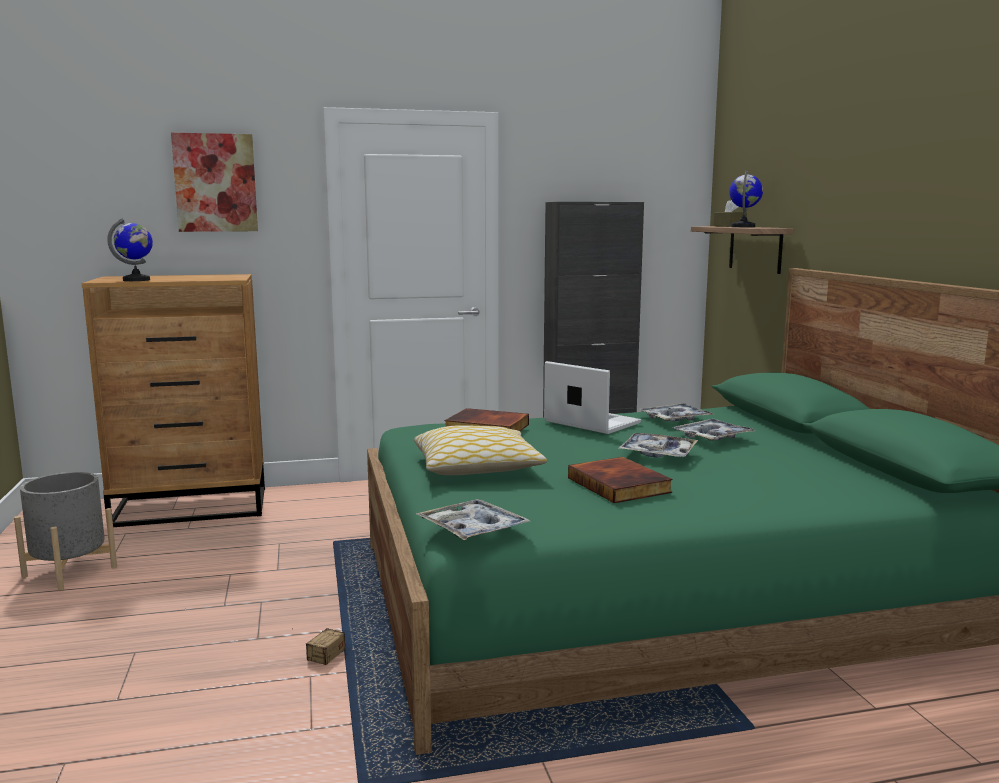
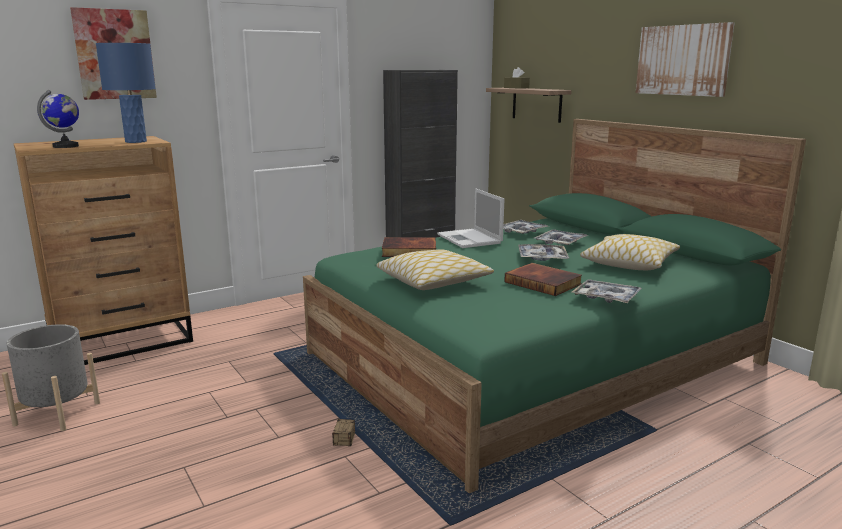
camera: 20 degrees left, 5 degrees up
(215, 278) = (136, 141): none -> blue table lamp
(472, 529) = (487, 327): tray -> tray (606, 298)
(590, 422) = (470, 239): laptop -> laptop turned 135 degrees counterclockwise
(743, 227) = (532, 89): globe -> none
(781, 474) = (629, 263): none -> pillow
(923, 181) = (683, 60): none -> picture

